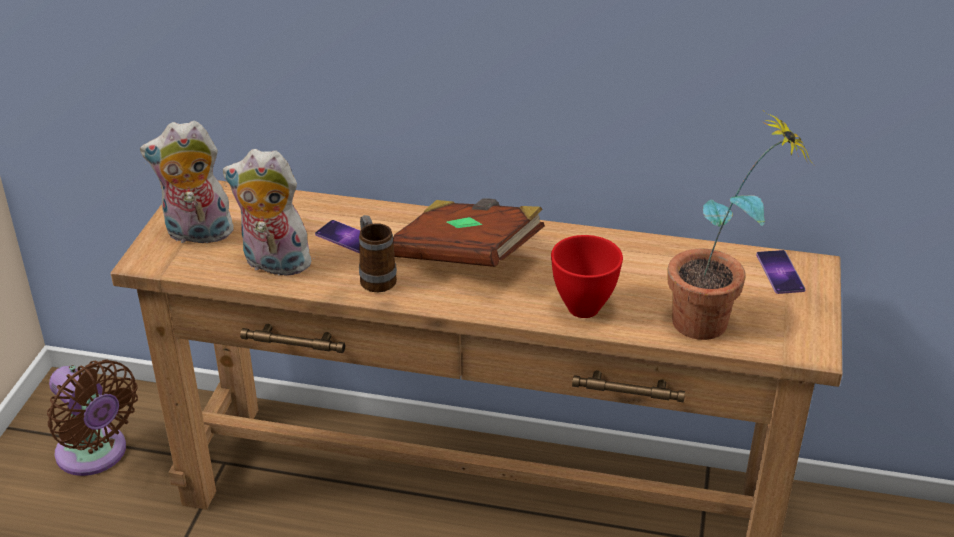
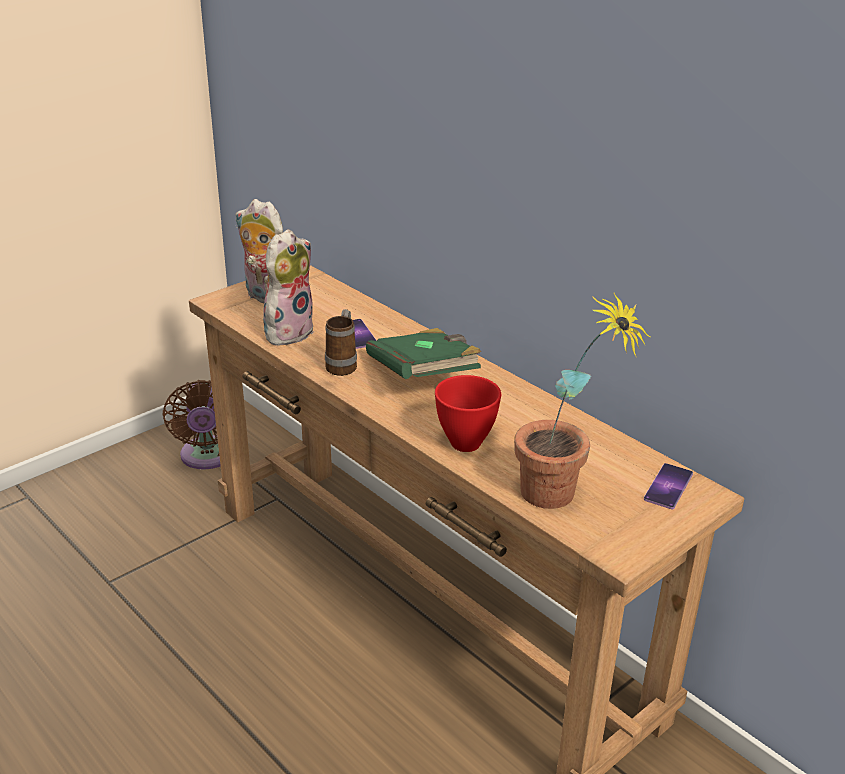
camera: 35 degrees right, 5 degrees down
(273, 264) = (288, 331): plush toy -> plush toy turned 75 degrees clockwise
(466, 256) = (423, 376): brown book -> green book

